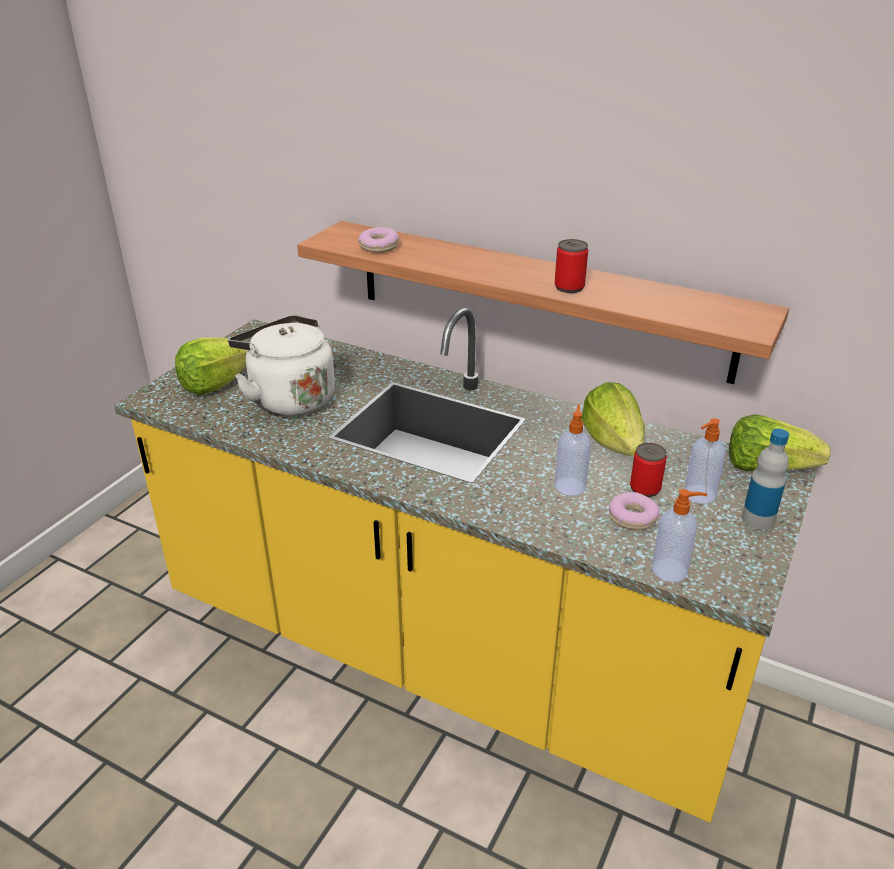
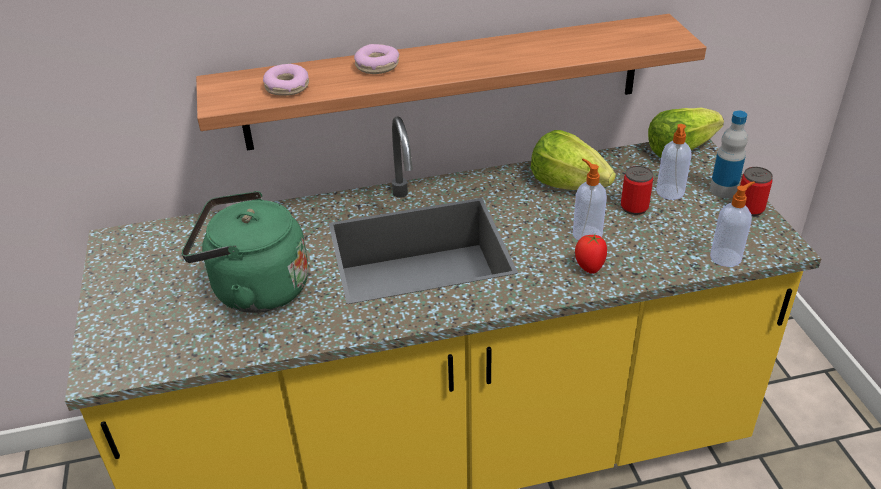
camera: 40 degrees left, 5 degrees up
(214, 384) = (153, 317): lettuce -> none
(289, 399) = (255, 289): white kettle -> green kettle
(533, 509) = (589, 267): none -> tomato
(569, 287) = (509, 59): can -> can (749, 209)
(632, 518) = (656, 234): donut -> donut (377, 66)

